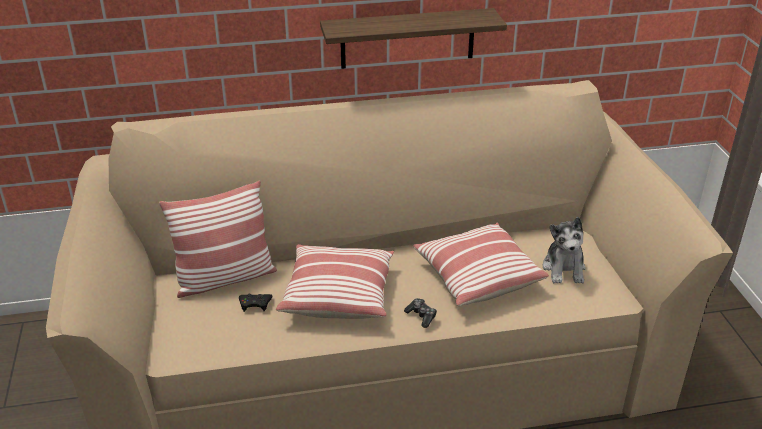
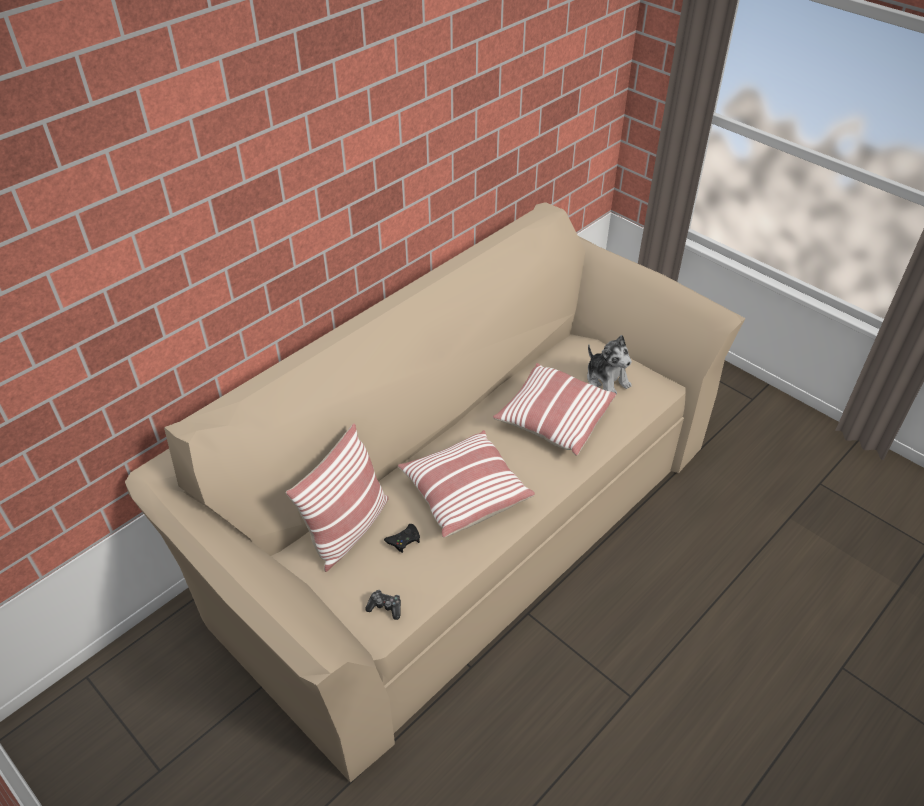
camera: 35 degrees left, 10 degrees up
(407, 38) = (396, 221): shelf -> none
(421, 316) = (547, 478): game controller -> game controller (385, 607)

